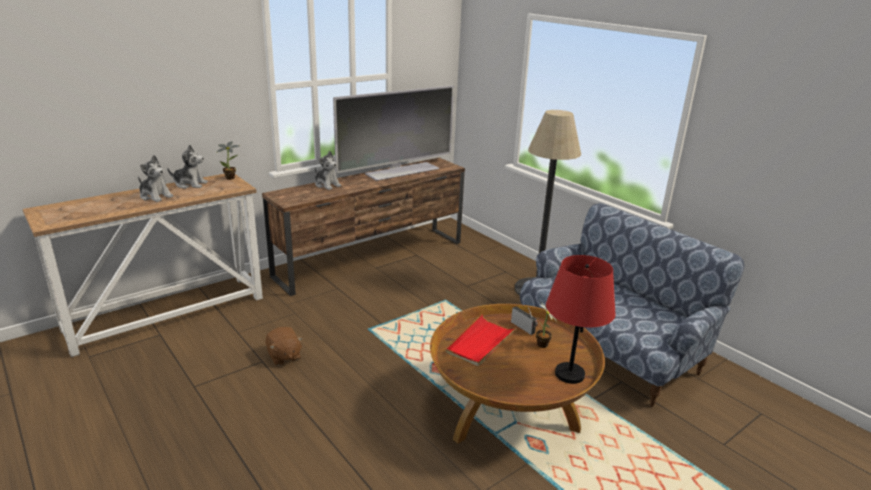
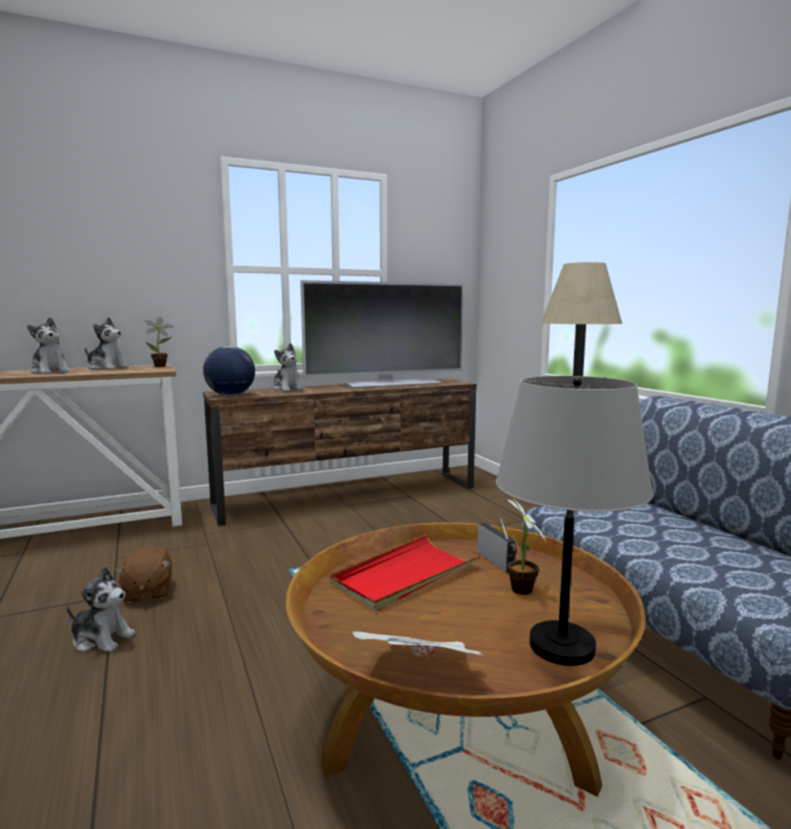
camera: 15 degrees right, 15 degrees down
(282, 391) = (101, 639): none -> plush toy
(292, 199) = (230, 395): none -> globe
(516, 396) = (423, 675): none -> newspaper
(569, 374) = (561, 645): red table lamp -> grey table lamp

